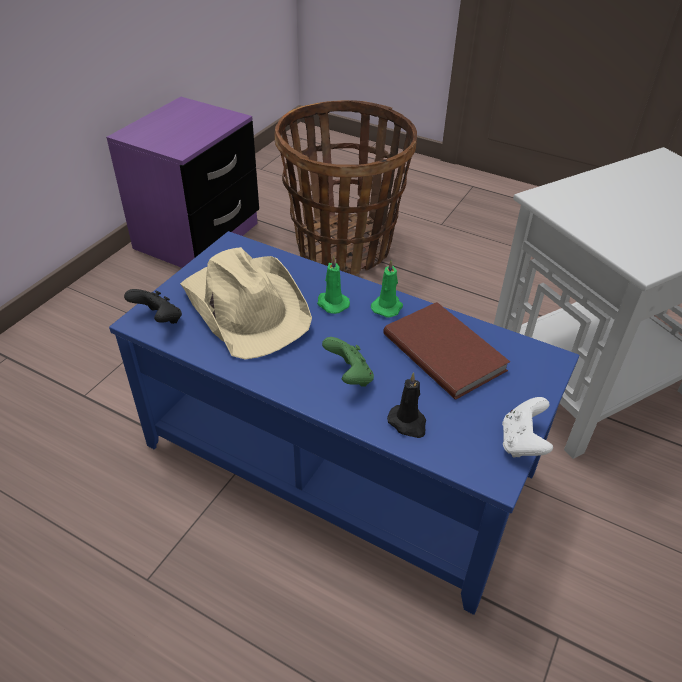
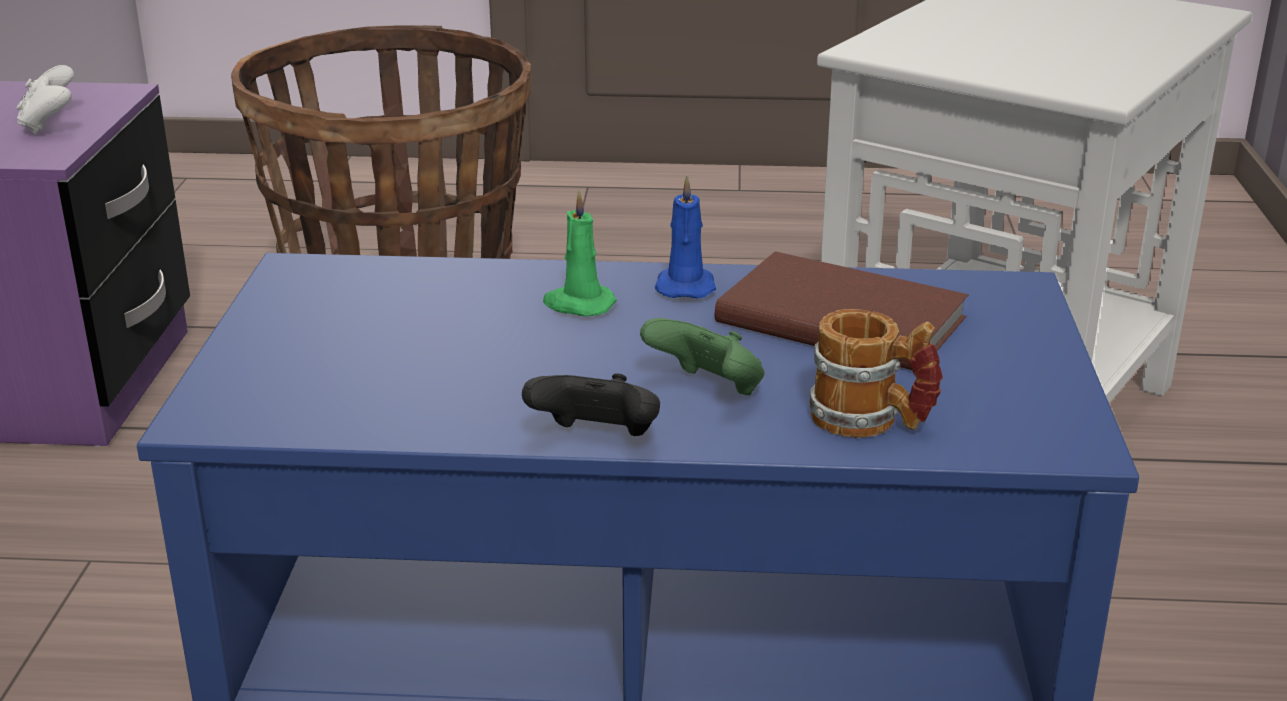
camera: 25 degrees left, 15 degrees down
(159, 320) = (244, 407): black game controller -> black game controller (597, 440)
(246, 306) = (414, 346): beige hat -> none
(387, 307) = (685, 286): green candle -> blue candle
(408, 423) = (871, 422): black candle -> mug
(522, 442) = (1075, 395): white game controller -> white game controller (50, 125)

